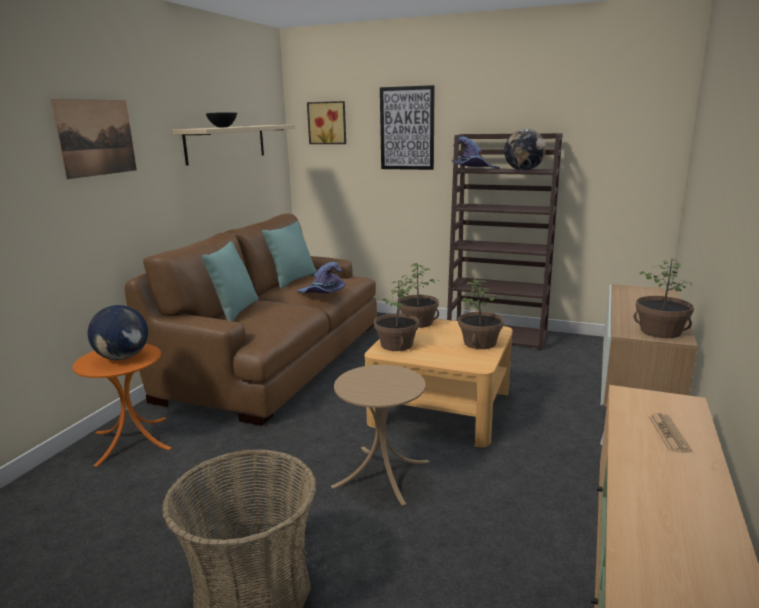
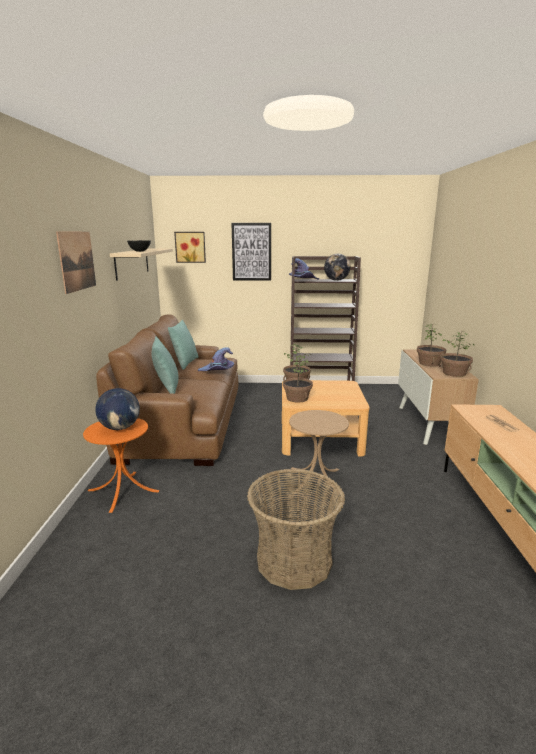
camera: 20 degrees left, 0 degrees up
(480, 343) = (346, 392): potted plant -> potted plant (429, 363)

